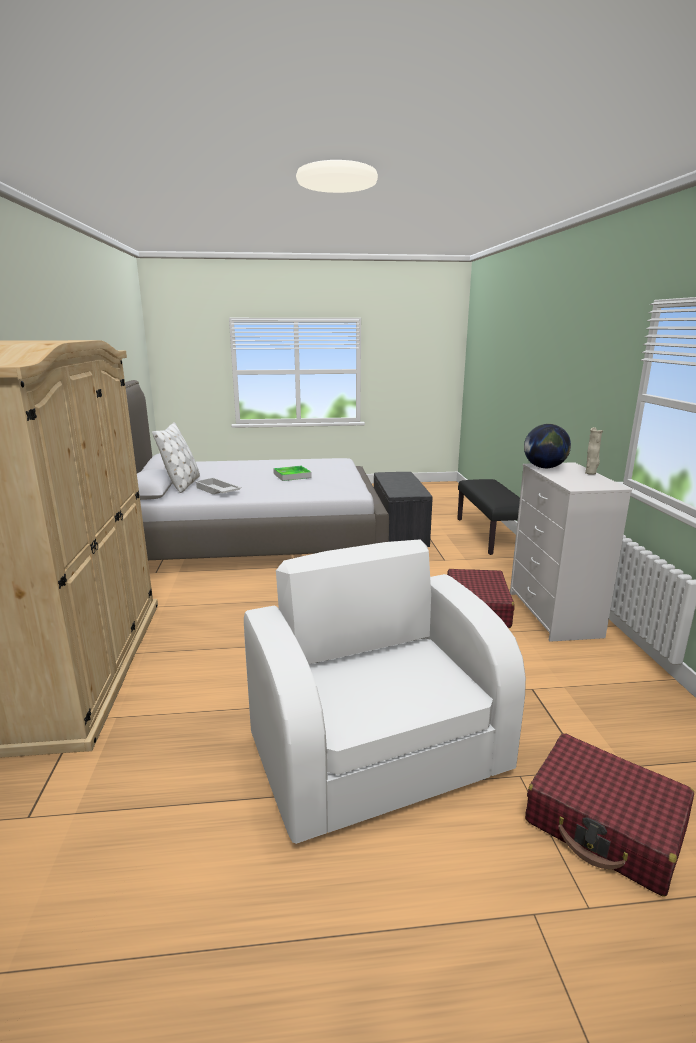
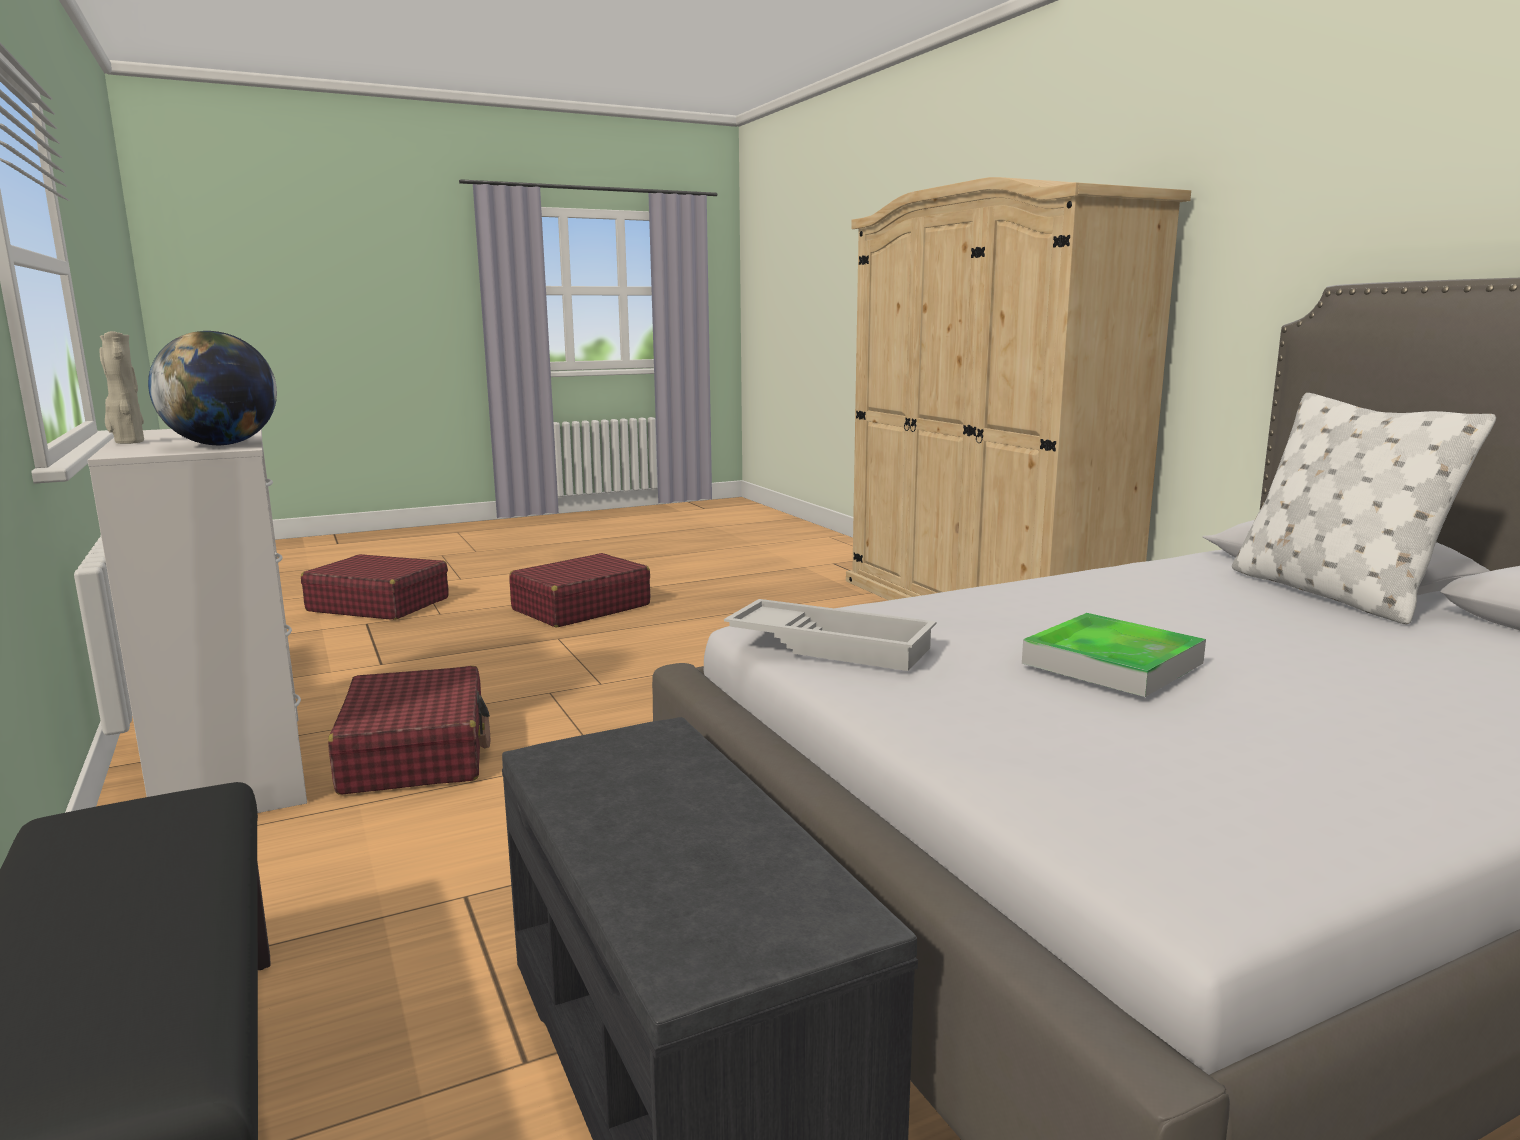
camera: 160 degrees right, 5 degrees down
(217, 491) = (1173, 587): white tray -> white tray (832, 645)
(379, 753) = (580, 608): white armchair -> red suitcase

